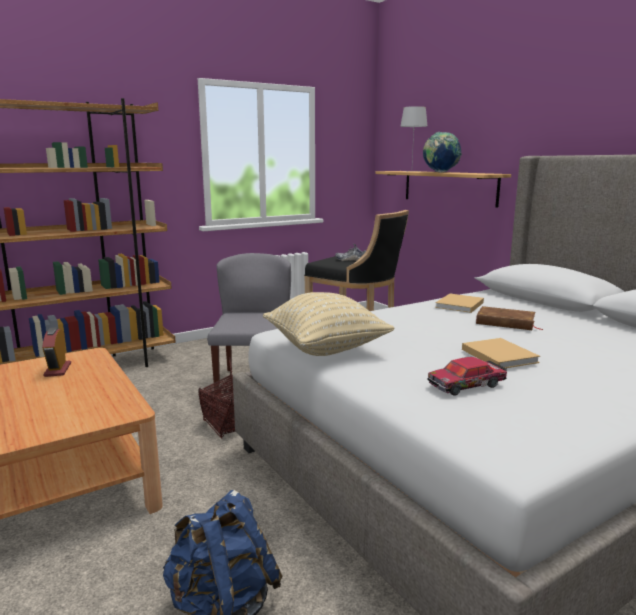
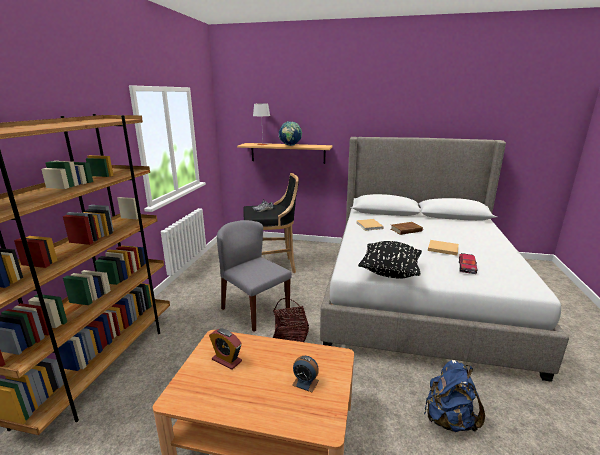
camera: 45 degrees left, 5 degrees up
(56, 412) = (305, 382): none -> alarm clock
(325, 349) = (390, 272): beige pillow -> black pillow

